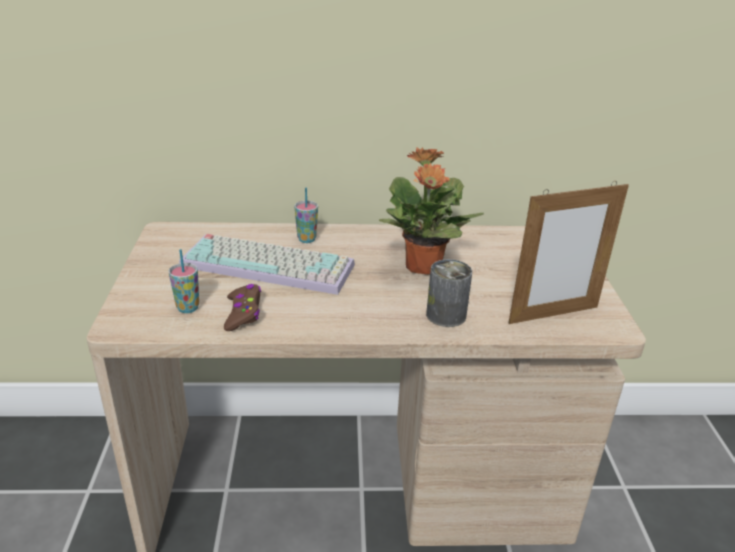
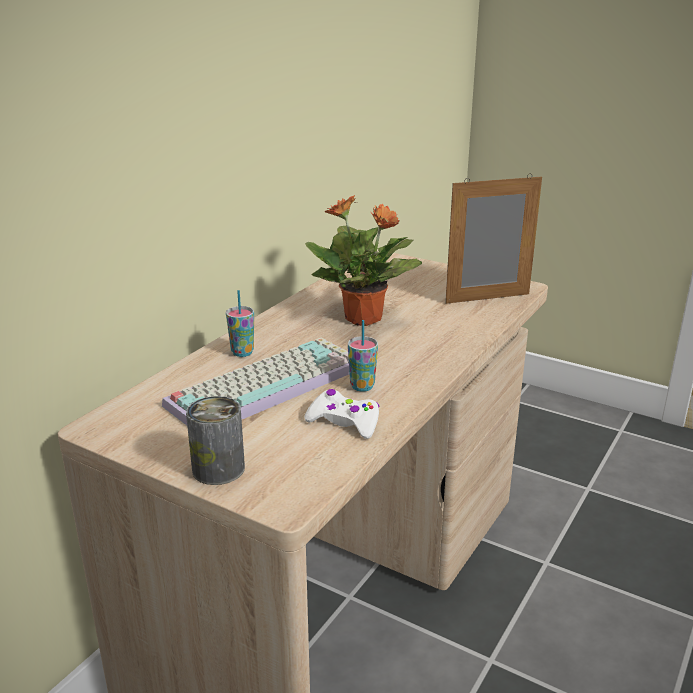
camera: 55 degrees left, 5 degrees down
(188, 308) = (298, 451): cup -> cup (362, 386)
(243, 313) = (344, 422): brown game controller -> white game controller
(446, 315) = (447, 334): can -> can (218, 469)
(553, 315) = (487, 298): picture frame -> picture frame turned 120 degrees counterclockwise

